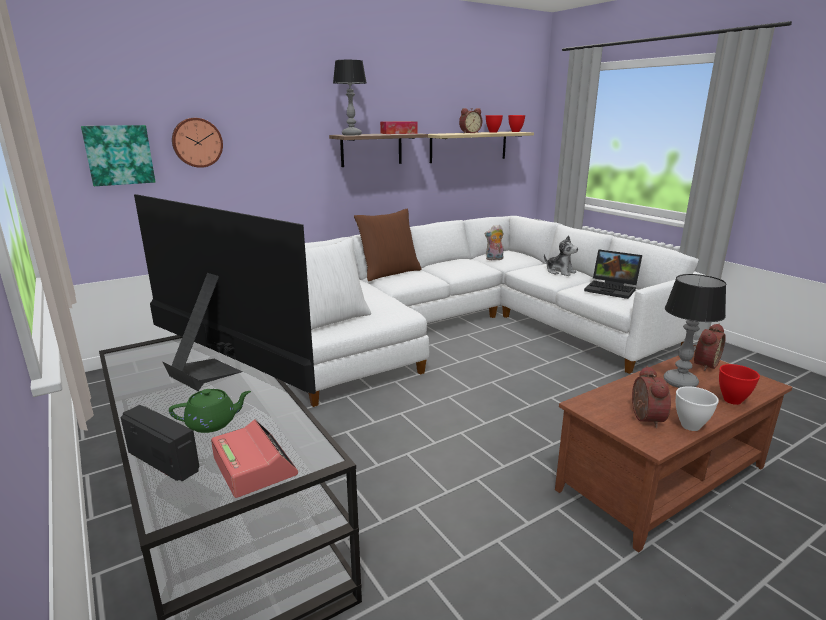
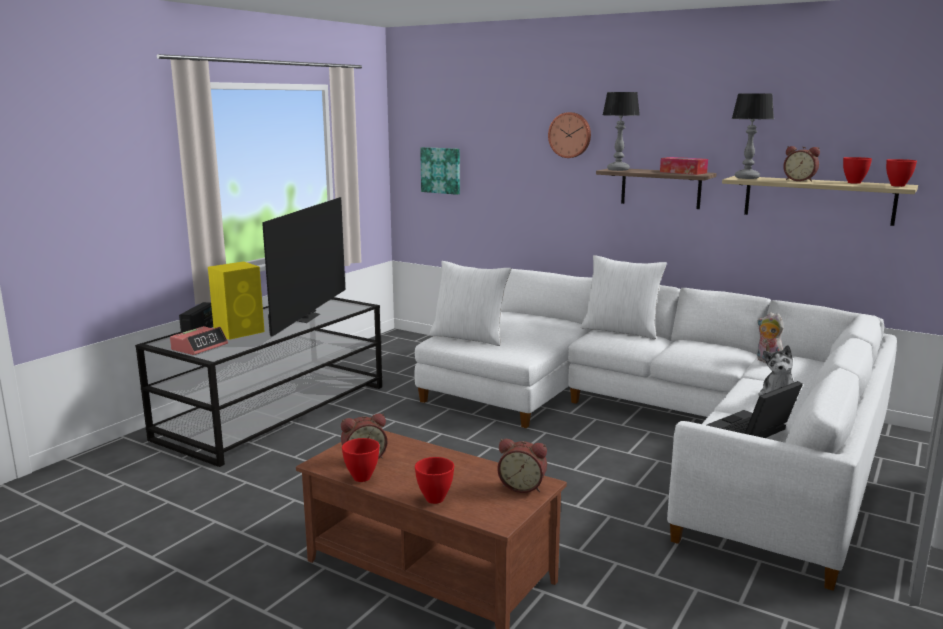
camera: 65 degrees right, 5 degrees down
(197, 142) = (492, 165): wall clock -> wall clock (570, 135)
(213, 423) = (240, 331): green teapot -> yellow speaker
(389, 273) = (621, 330): brown pillow -> white pillow
(612, 289) = (751, 432): laptop -> laptop turned 45 degrees clockwise
(680, 383) = (457, 474): table lamp -> table lamp (746, 178)
(690, 426) = (362, 478): white bowl -> red bowl

